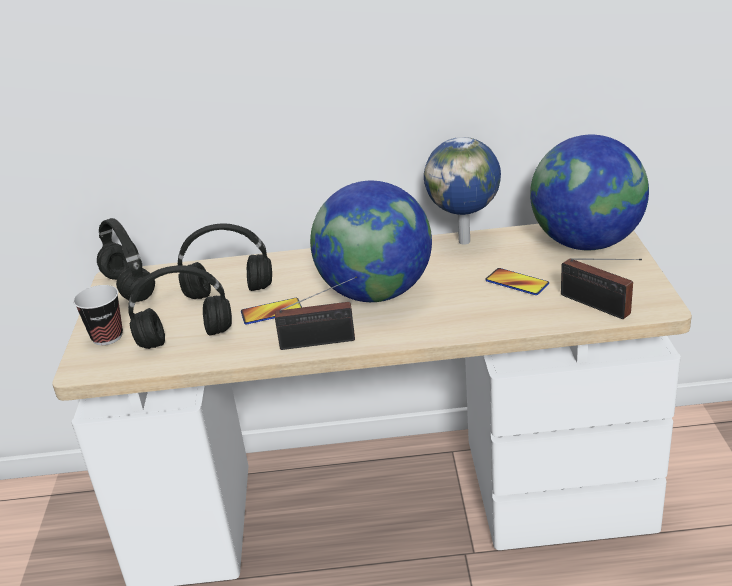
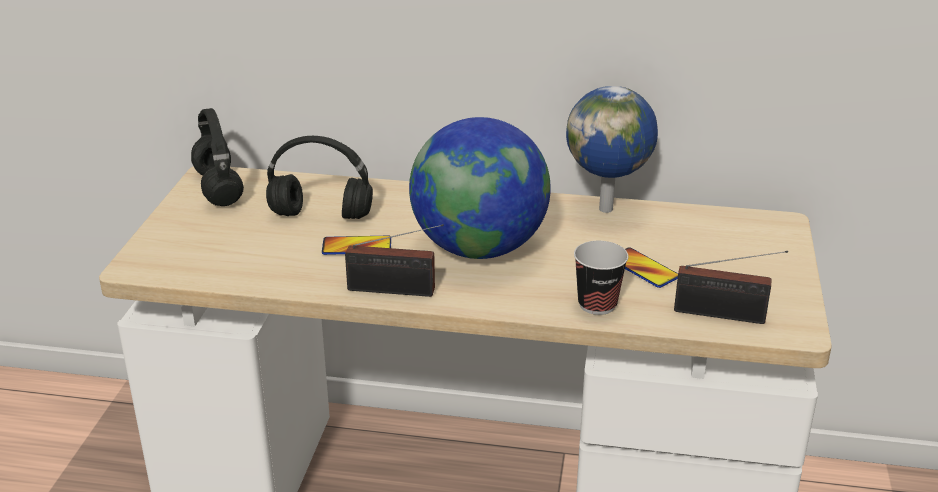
camera: 10 degrees right, 0 degrees up
(107, 337) = (174, 238): cup -> cup (597, 304)
(187, 337) = (256, 256): black headphones -> none
(586, 243) = (746, 239): globe -> none
(598, 306) = (724, 315): radio -> radio turned 45 degrees counterclockwise

